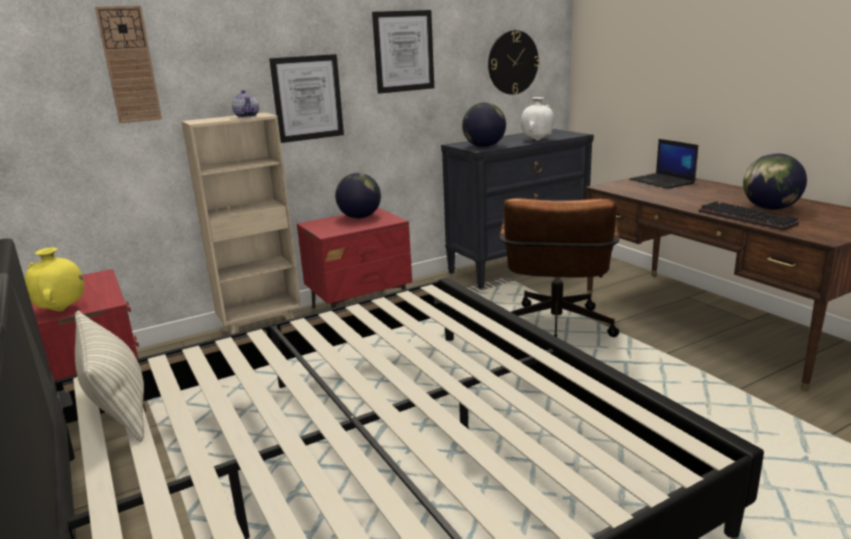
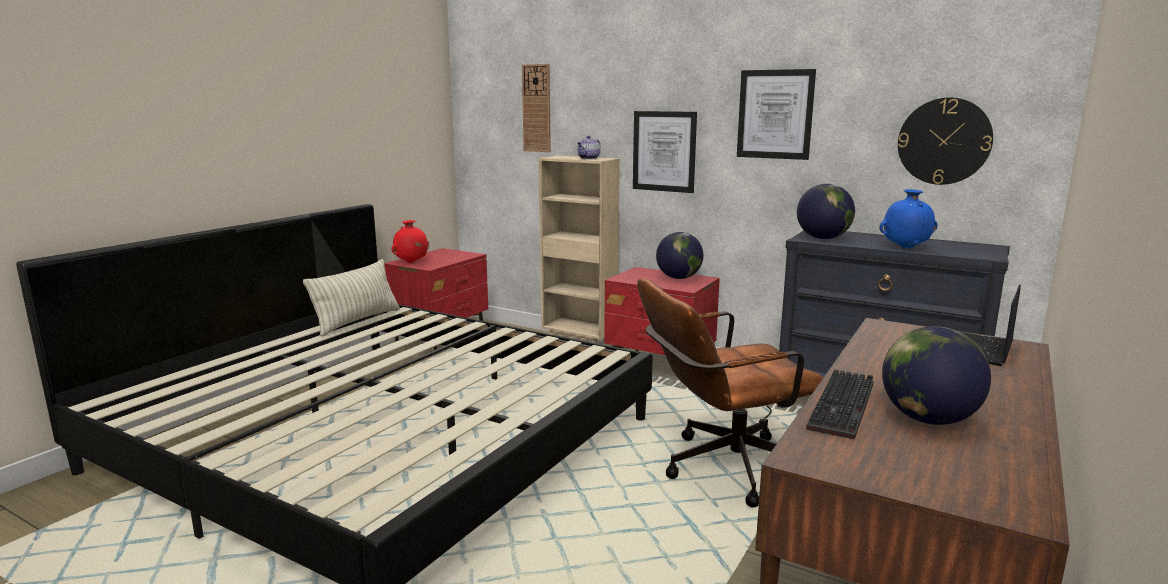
camera: 60 degrees right, 5 degrees down
(62, 310) = (411, 263): yellow vase -> red vase
(537, 140) = (906, 248): white vase -> blue vase

